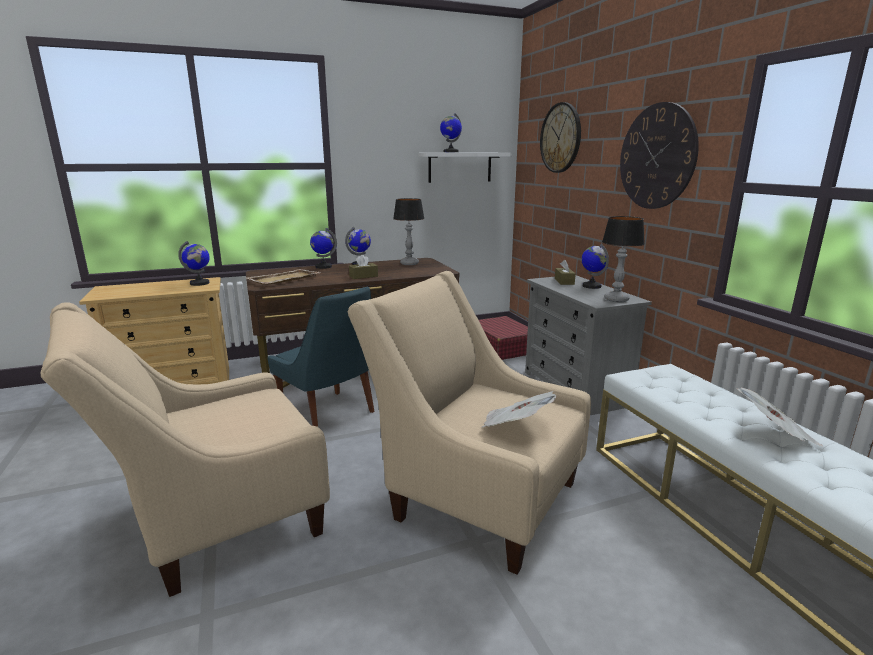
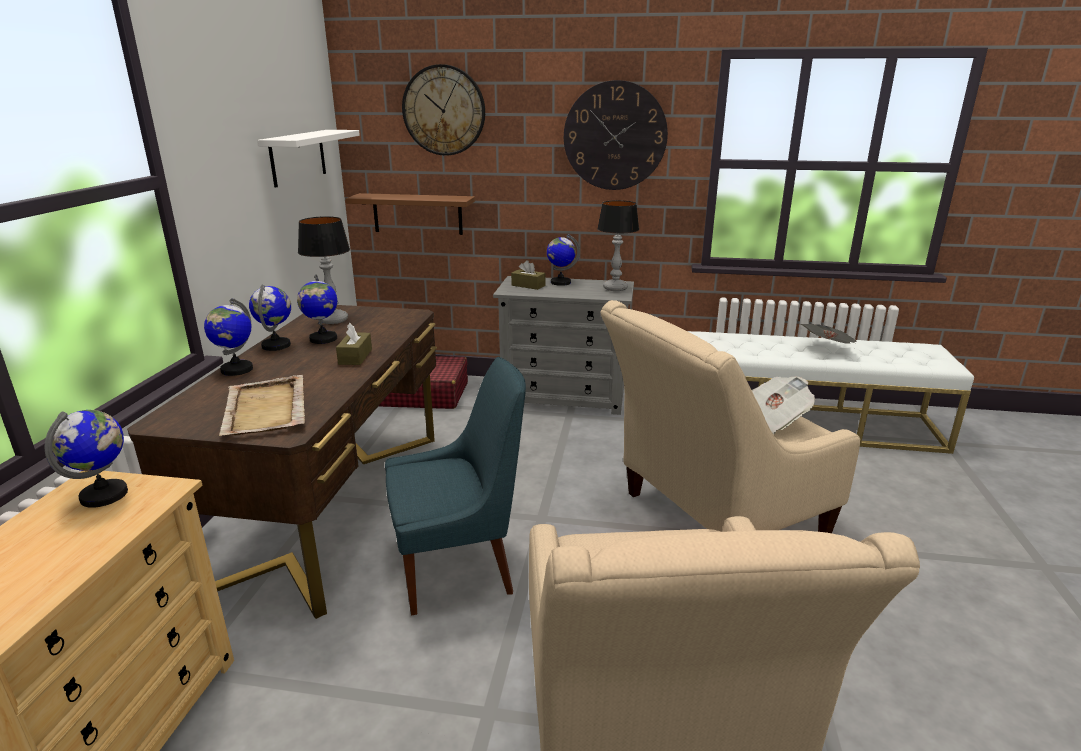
camera: 60 degrees left, 5 degrees up
(450, 152) = (301, 135): globe -> globe (323, 339)
(540, 217) = (417, 214): none -> brown shelf

